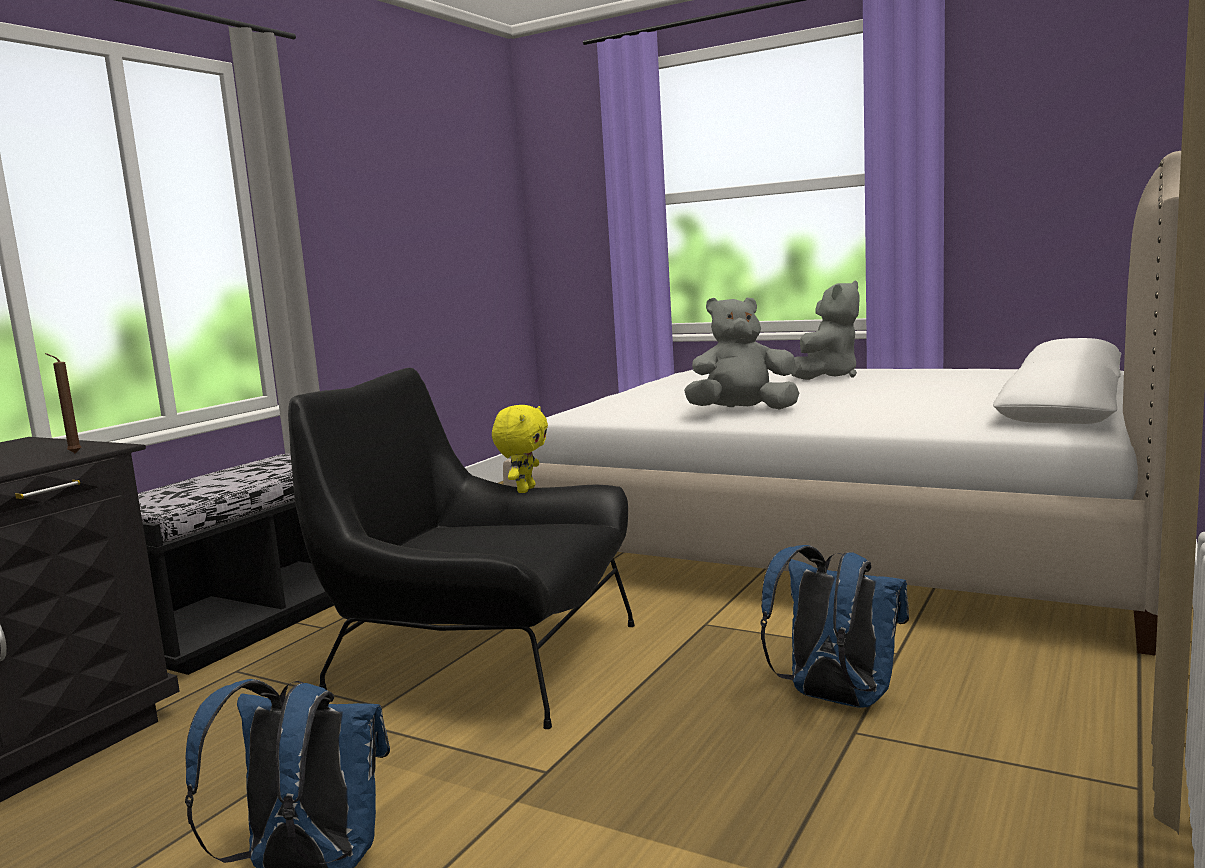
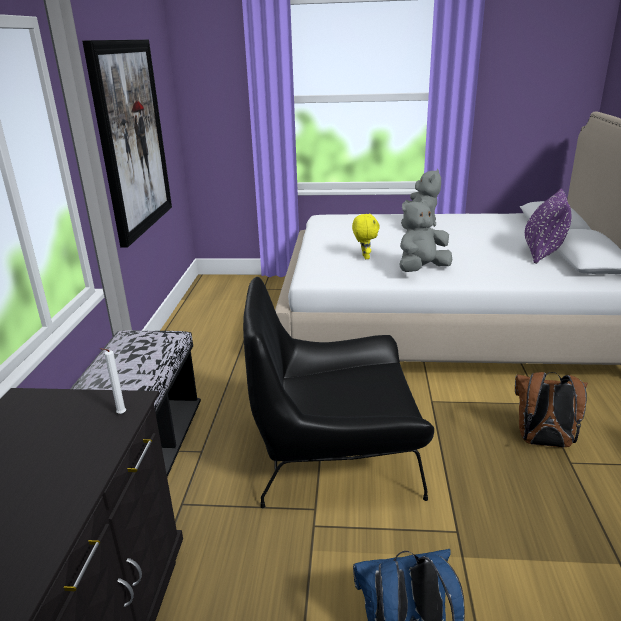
camera: 25 degrees left, 15 degrees up
(72, 453) = (120, 414): brown candle -> white candle
(403, 236) = (131, 139): none -> picture
(524, 490) = (333, 345): yellow plush toy -> yellow plush toy (364, 257)
(835, 699) = (542, 442): blue backpack -> brown backpack
(989, 403) = (542, 253): none -> purple pillow

